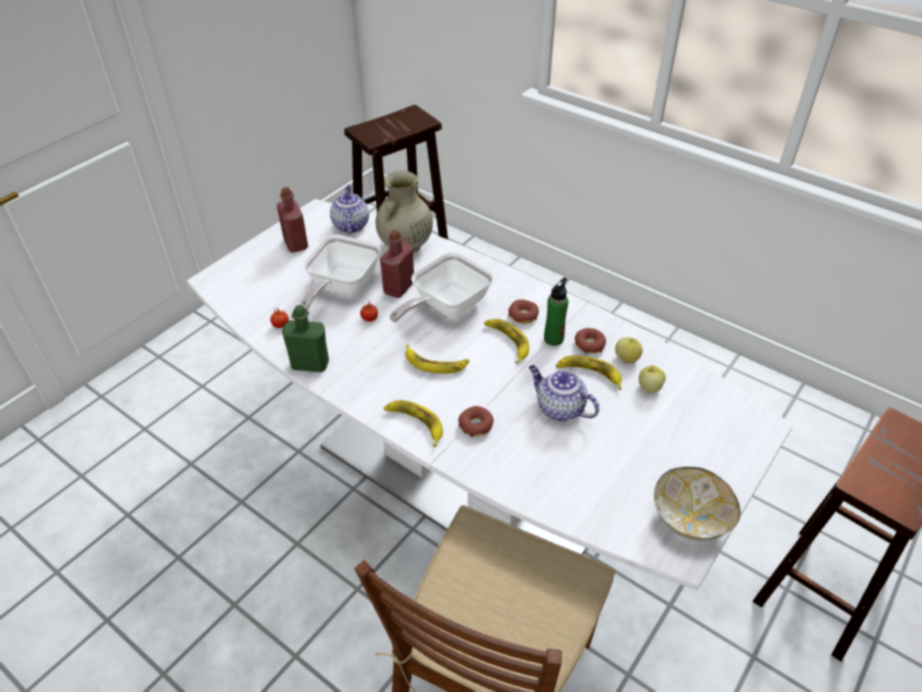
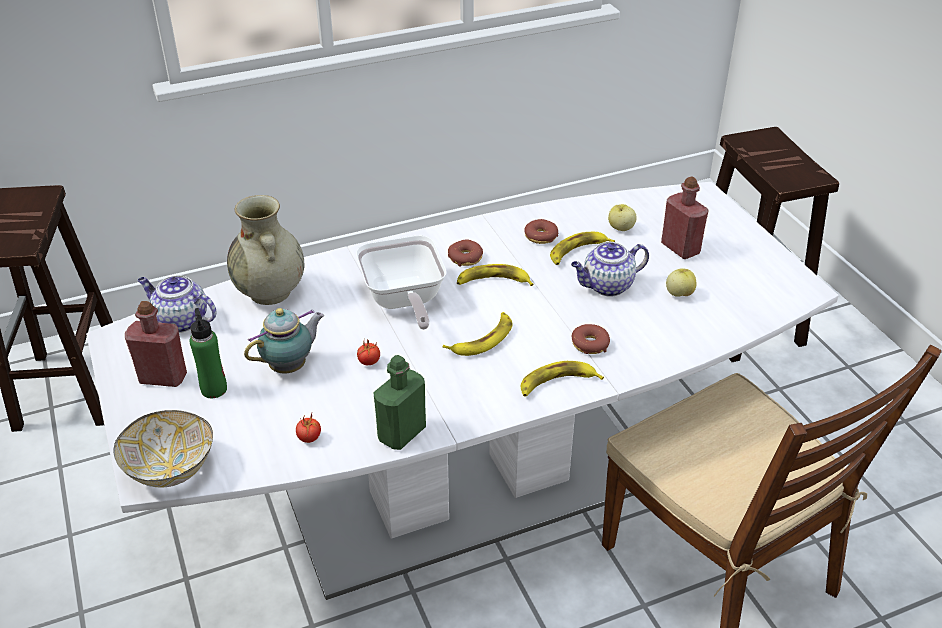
camera: 60 degrees left, 5 degrees down
(341, 287) = (290, 366): frying pan -> teapot
(399, 288) = (338, 323): red bottle -> red bottle (680, 248)
(553, 338) = (514, 253): green bottle -> green bottle (214, 389)
(627, 358) = (576, 224): apple -> apple (679, 293)
(690, 521) = (776, 271): bowl -> bowl (171, 470)

